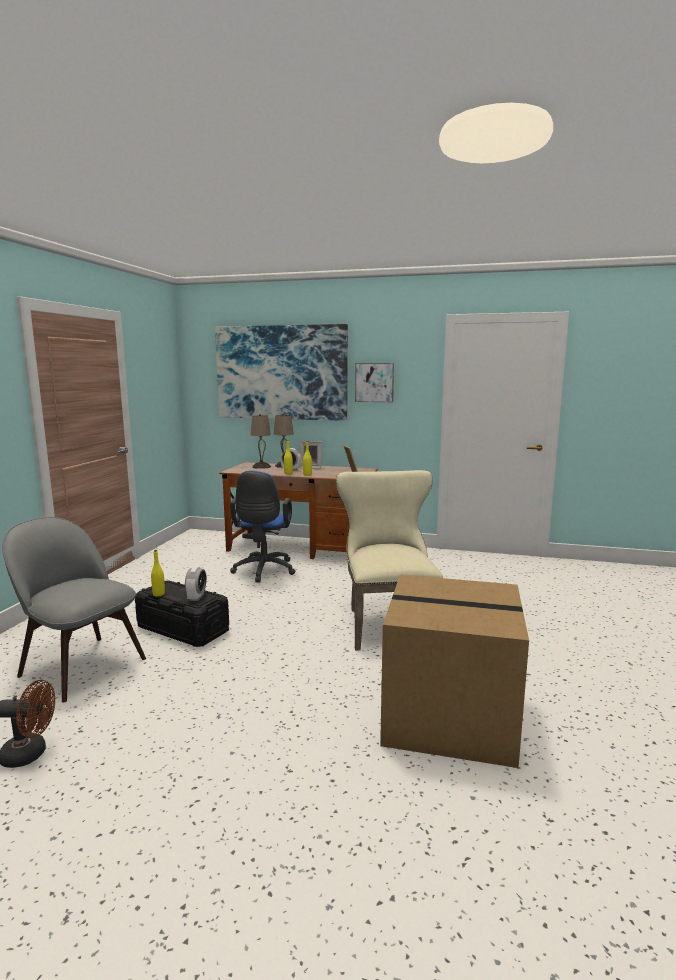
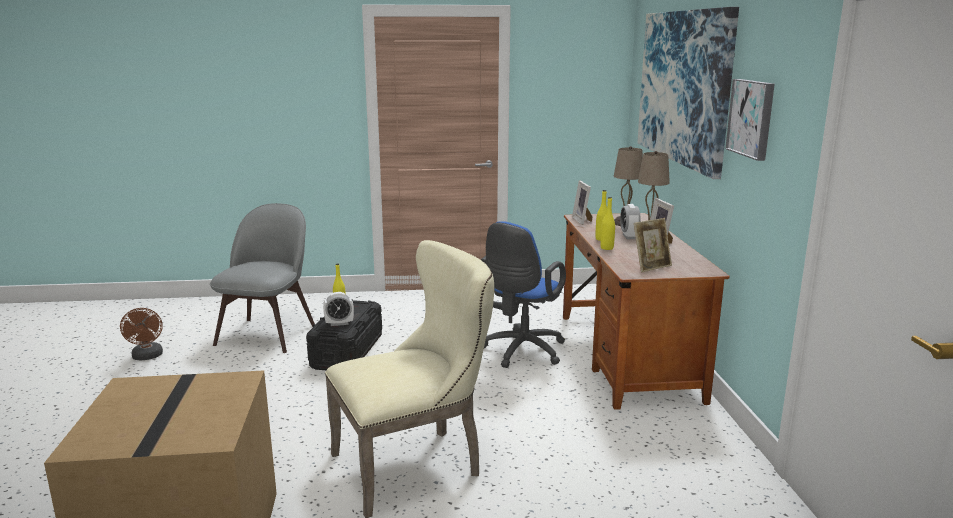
camera: 70 degrees right, 5 degrees up
(242, 471) = (583, 220): none -> picture frame
(263, 571) = (521, 352): blue office chair -> blue office chair turned 45 degrees counterclockwise

